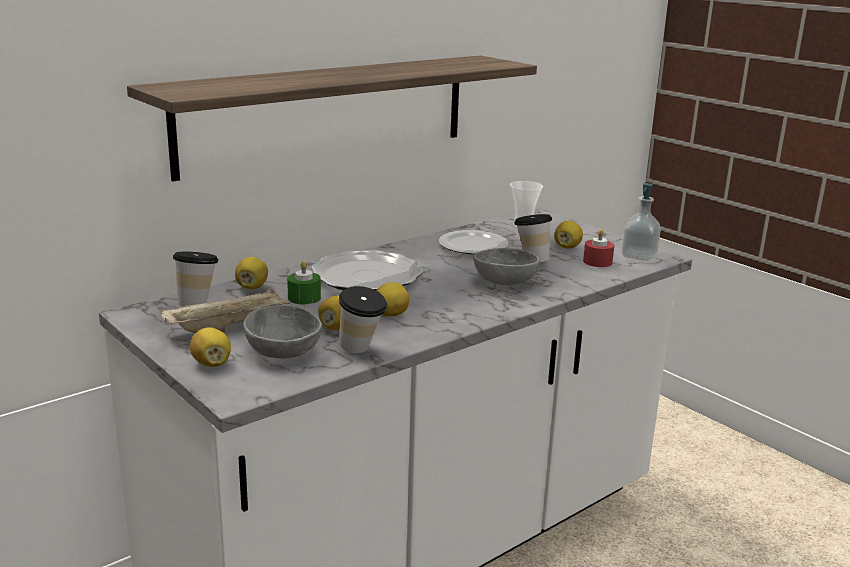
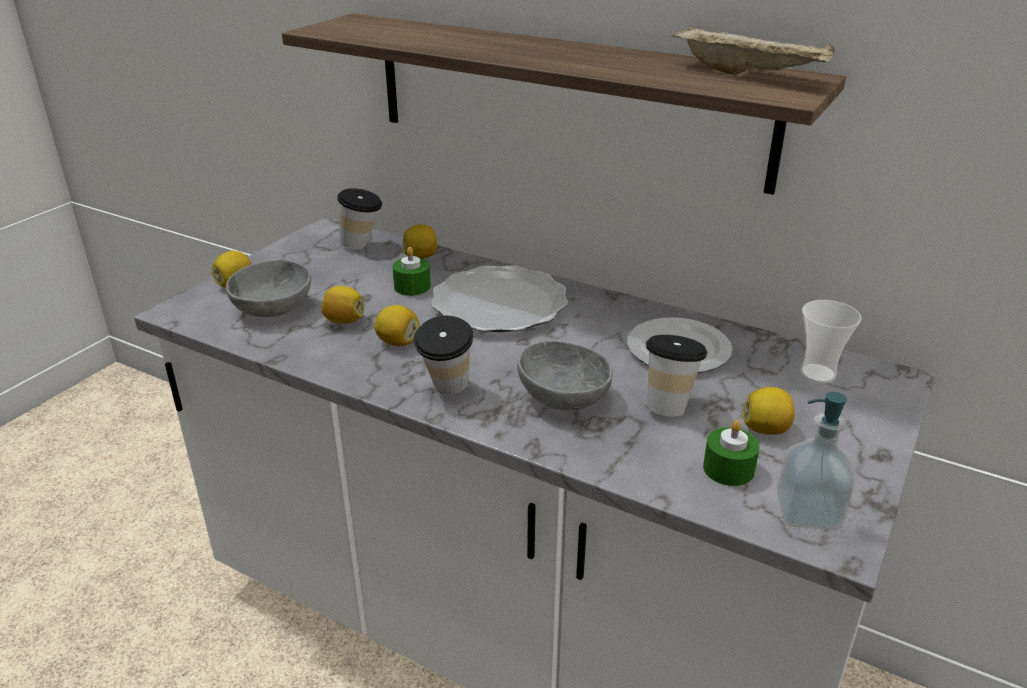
camera: 70 degrees right, 10 degrees up
(228, 327) = (317, 271): beige tray -> beige tray (750, 74)
(361, 350) = (292, 346): cup -> cup (447, 391)
(597, 262) = (728, 469): red candle -> green candle

